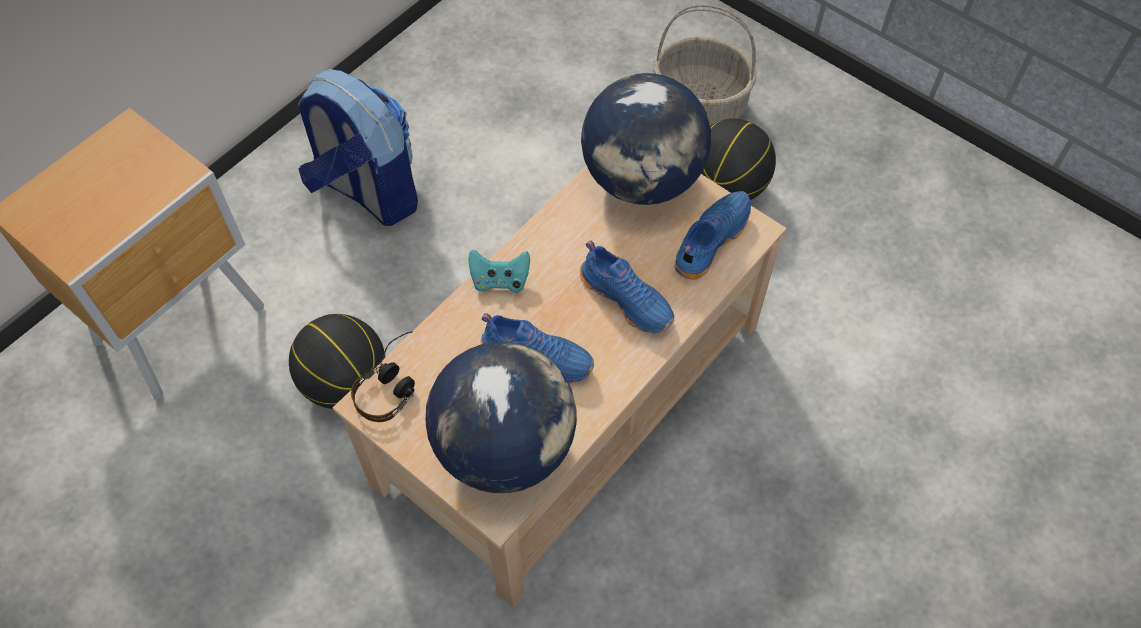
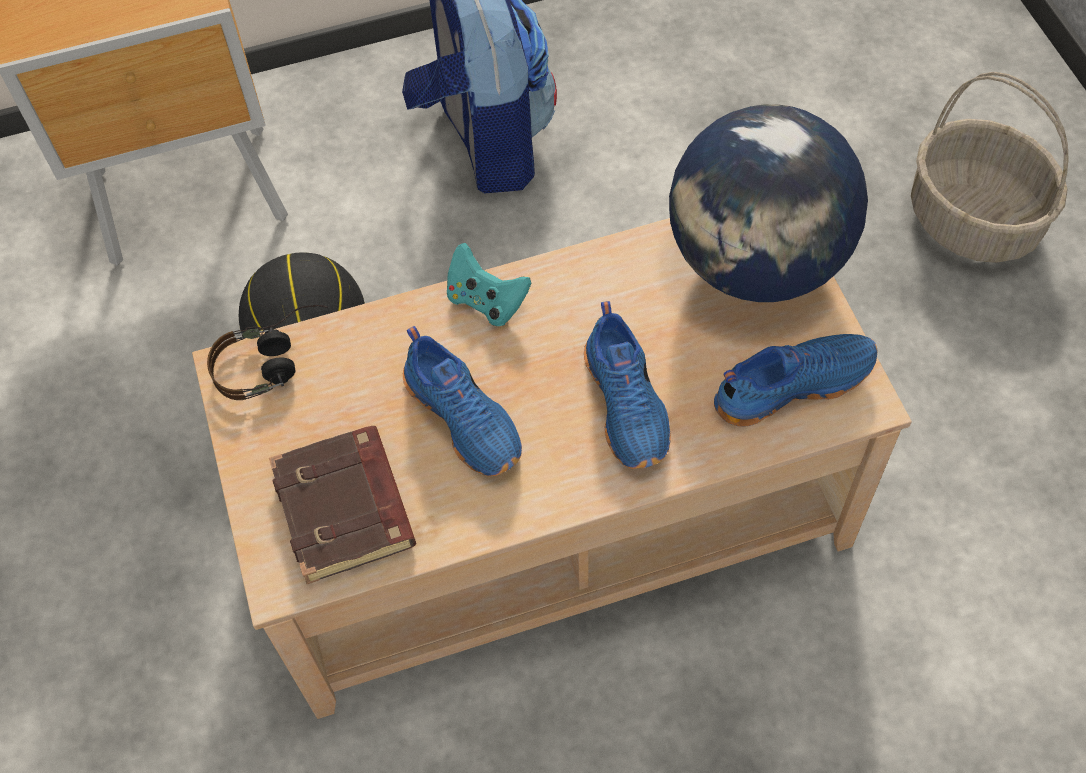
camera: 35 degrees right, 0 degrees up
(506, 447) = (346, 509): globe -> brown book
(728, 187) = (938, 345): basketball -> none

